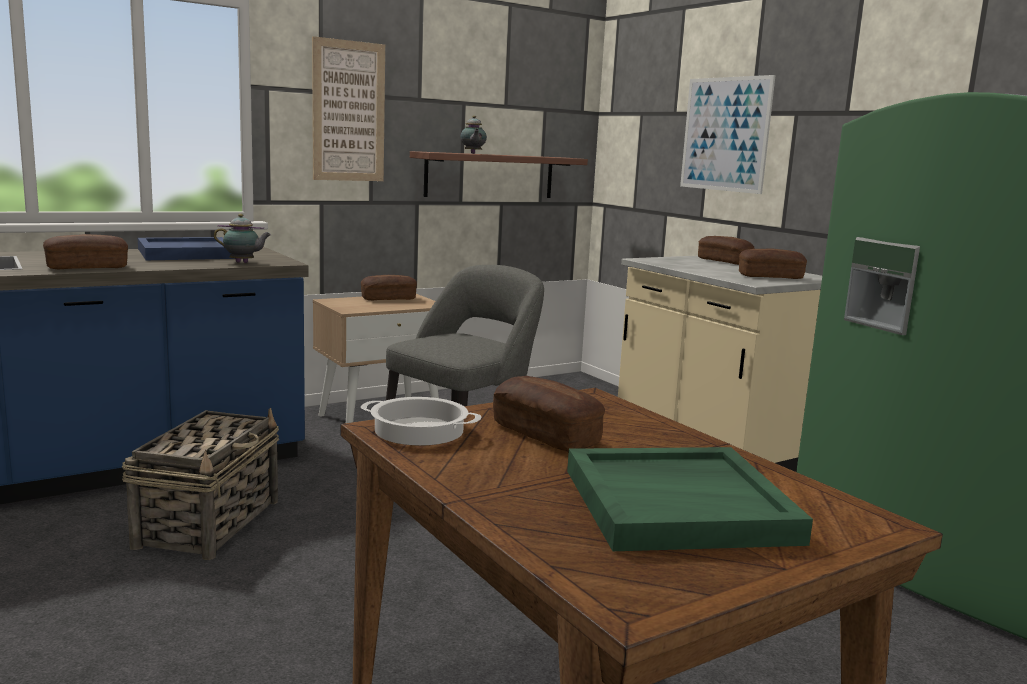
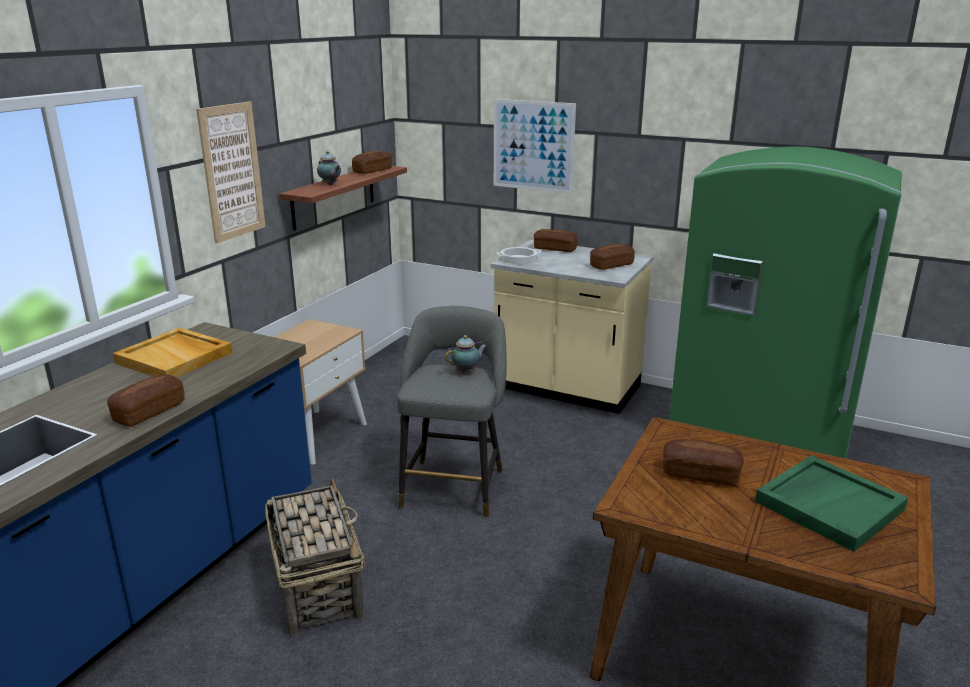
camera: 30 degrees left, 10 degrees up
(187, 253) = (175, 357): blue tray -> beige tray
(243, 262) = (252, 358): teapot -> teapot (467, 371)
(388, 299) = (302, 334): bread -> bread (372, 171)
(418, 431) = (641, 500): cooking pot -> cooking pot (518, 259)

